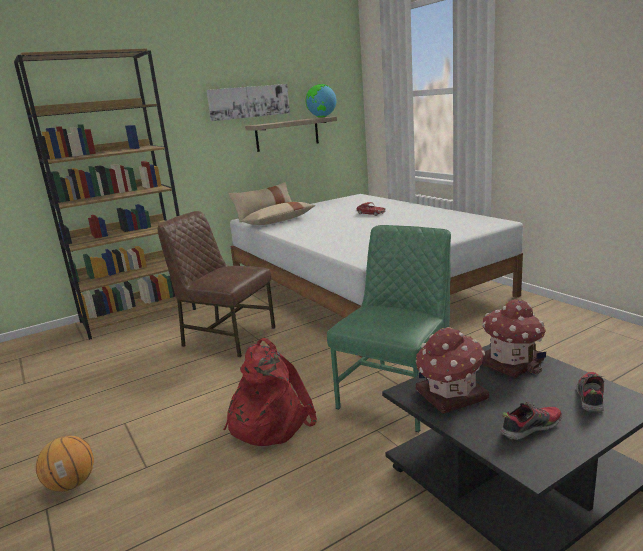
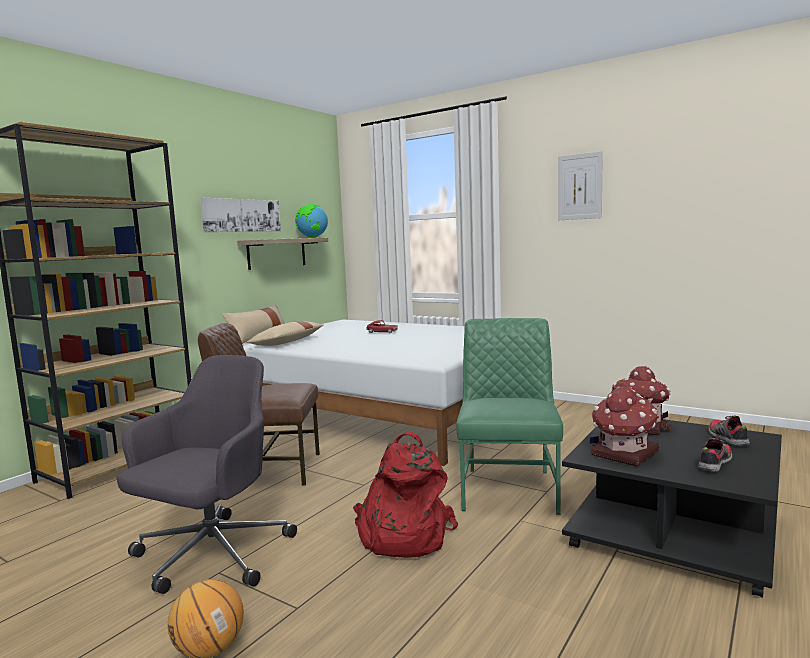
camera: 25 degrees left, 10 degrees down
(131, 407) = (211, 555): none -> grey office chair
(582, 57) = (580, 186): none -> picture

